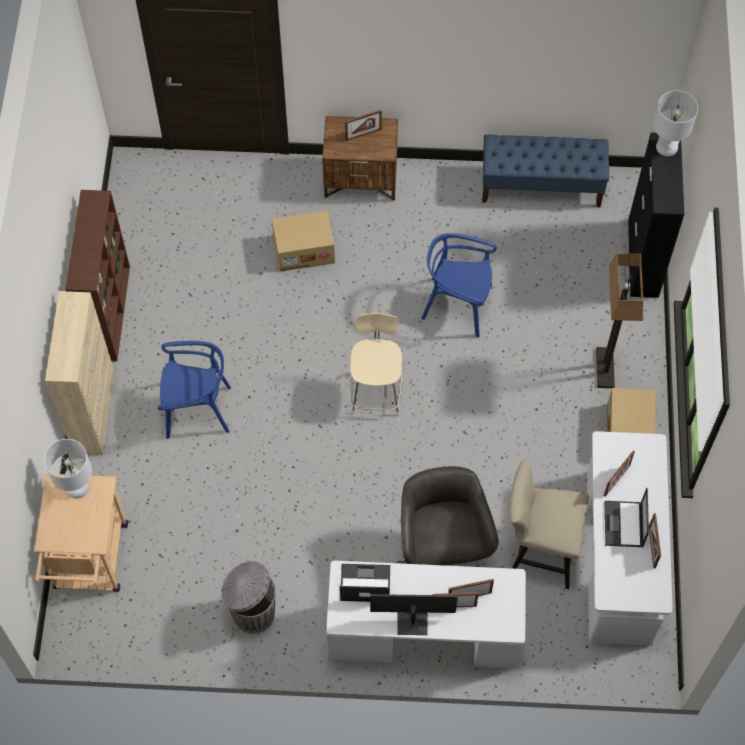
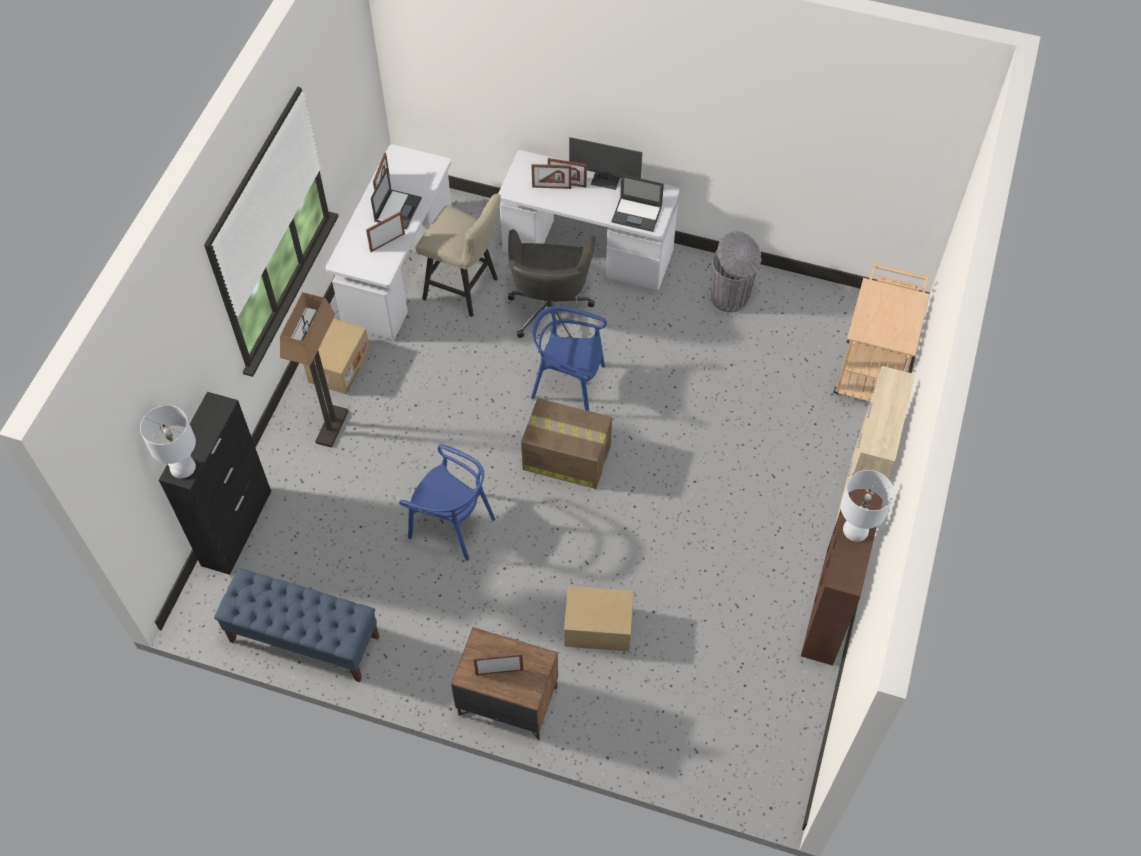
camera: 165 degrees left, 5 degrees down
(77, 488) = (885, 335): white table lamp -> white table lamp (855, 529)
(197, 409) = (750, 481): blue chair -> blue chair (568, 384)
(376, 391) = (565, 457): beige stool -> cardboard box

